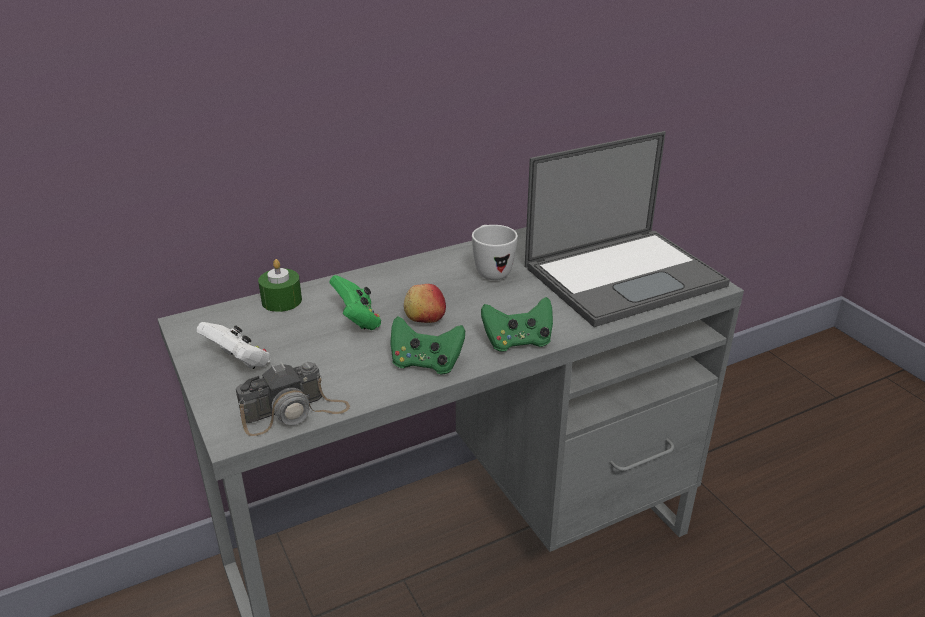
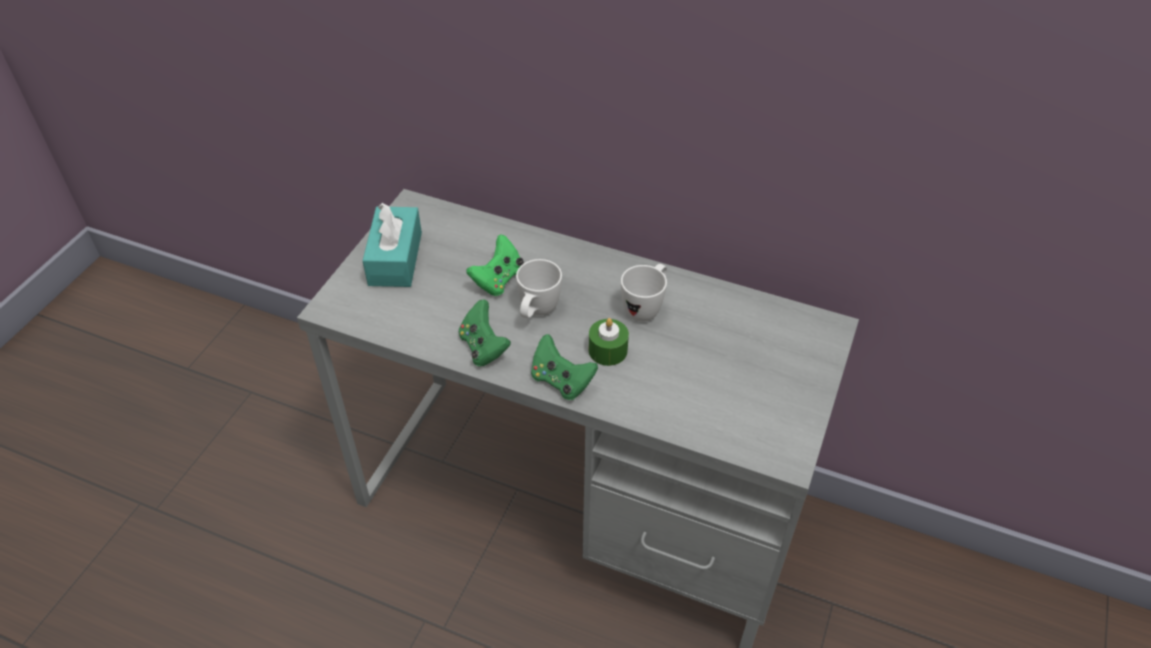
camera: 50 degrees right, 15 degrees up
(239, 362) = (395, 258): white game controller -> turquoise tissue box
(282, 301) = (481, 227): green candle -> green candle (608, 350)
(294, 412) = (371, 319): camera -> none
(424, 319) = (536, 313): apple -> white mug
(625, 275) = (736, 393): laptop -> none

